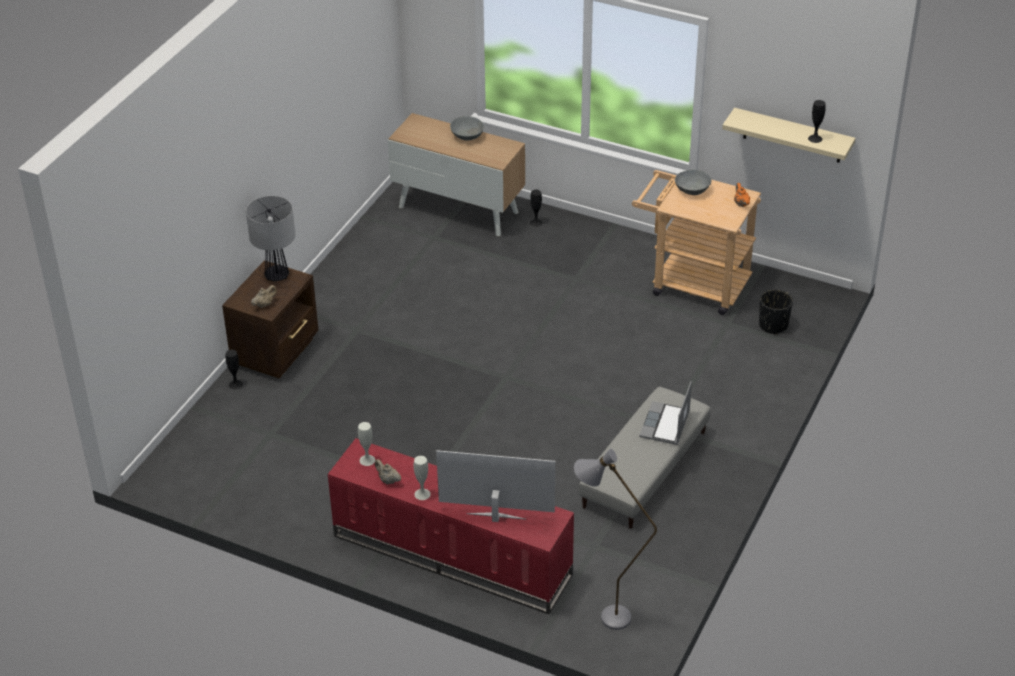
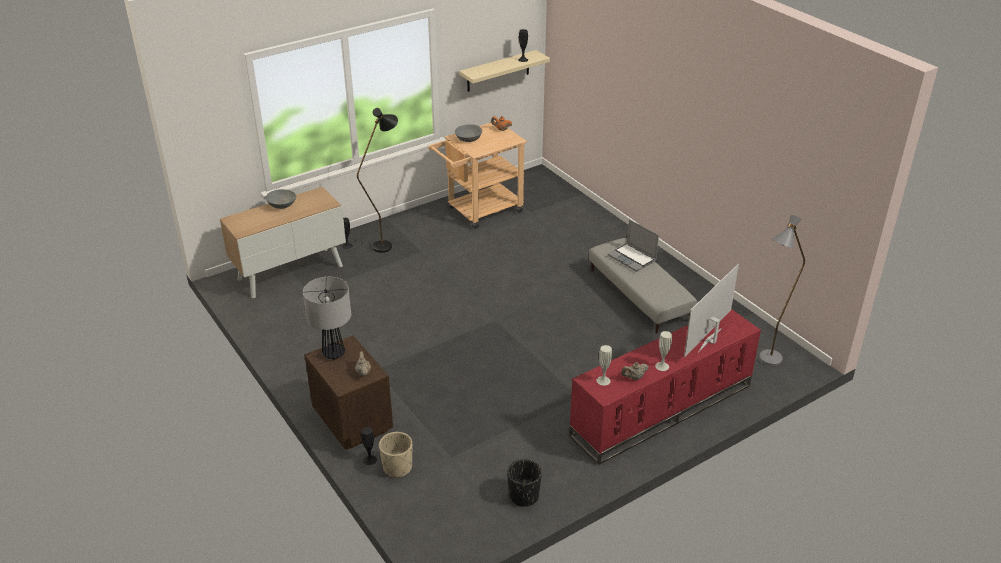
camera: 60 degrees left, 5 degrees down
(237, 405) = (397, 467): none -> beige planter
(565, 246) = (387, 243): none -> black floor lamp
(773, 325) = (548, 199): black planter -> black planter (524, 496)

